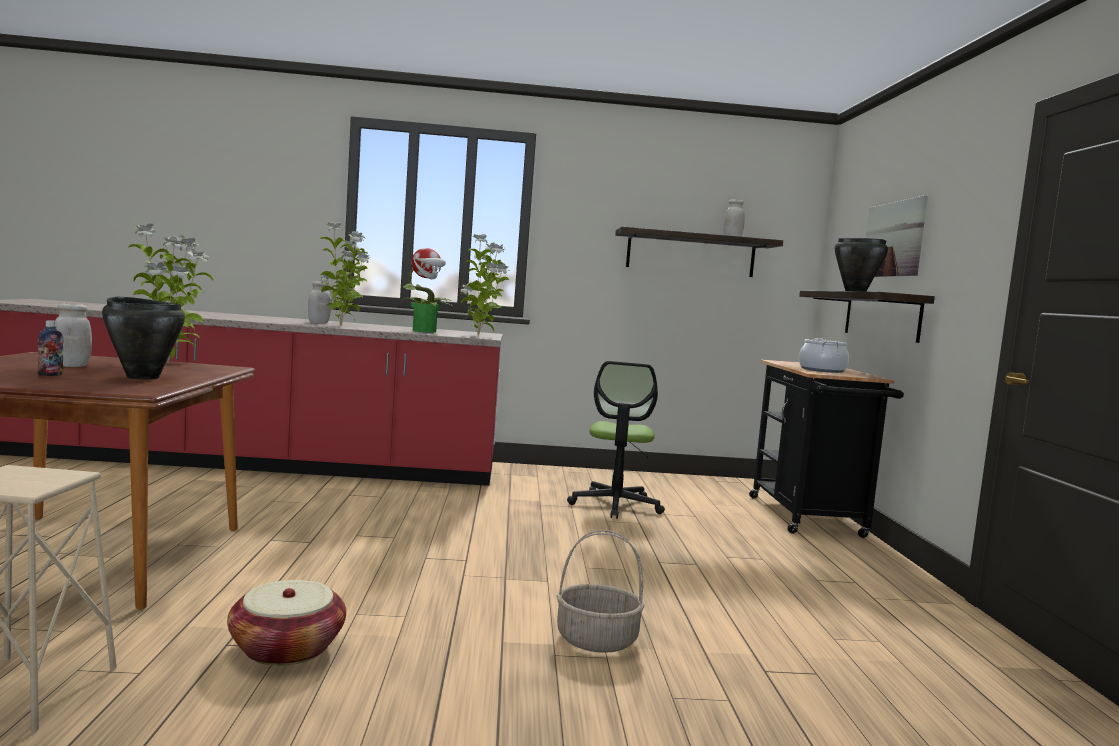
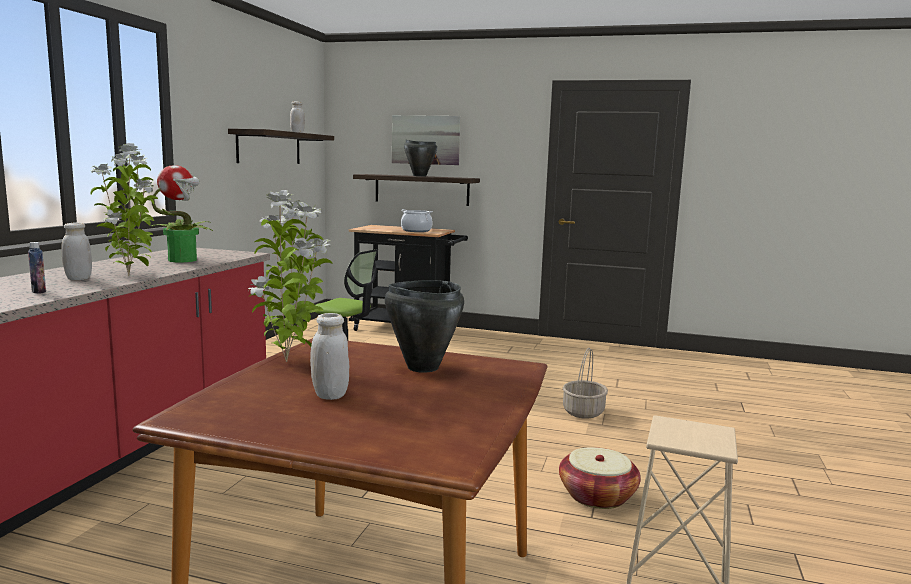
camera: 70 degrees left, 5 degrees up
(50, 375) = (422, 398): bottle -> bottle (39, 292)
(479, 336) = (237, 253): potted plant -> none

